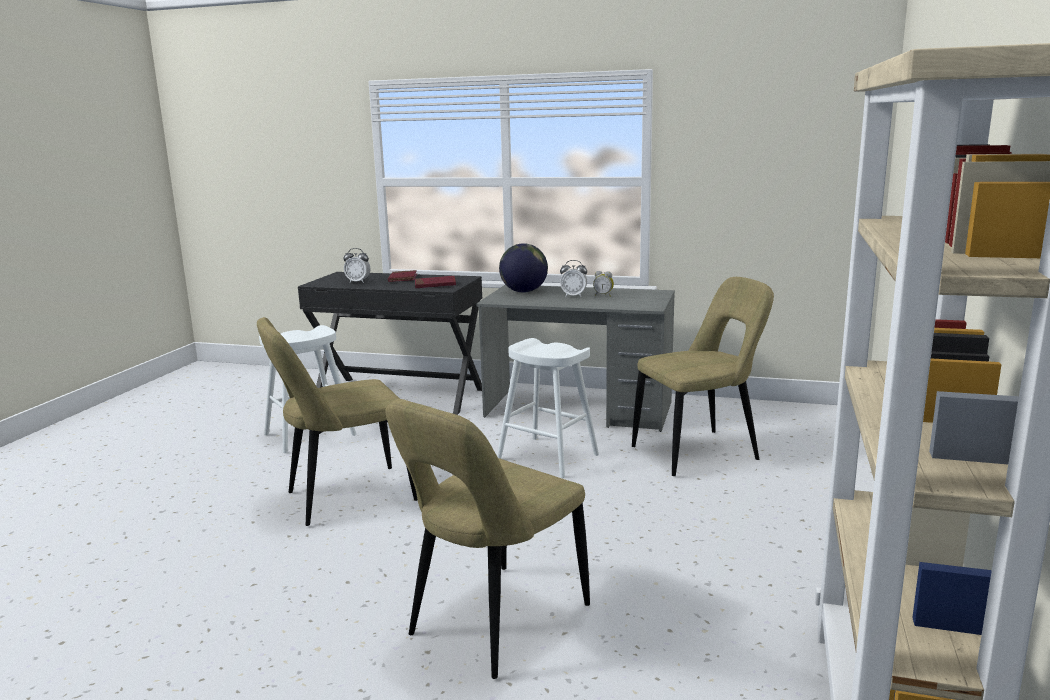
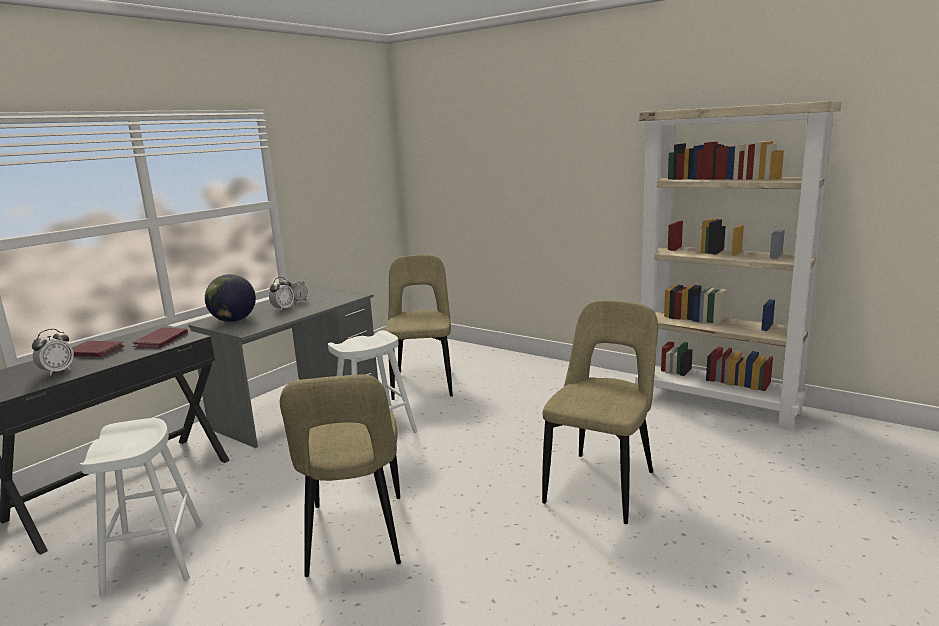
camera: 70 degrees left, 0 degrees up
(494, 623) = (602, 484): beige chair -> beige chair turned 120 degrees counterclockwise

